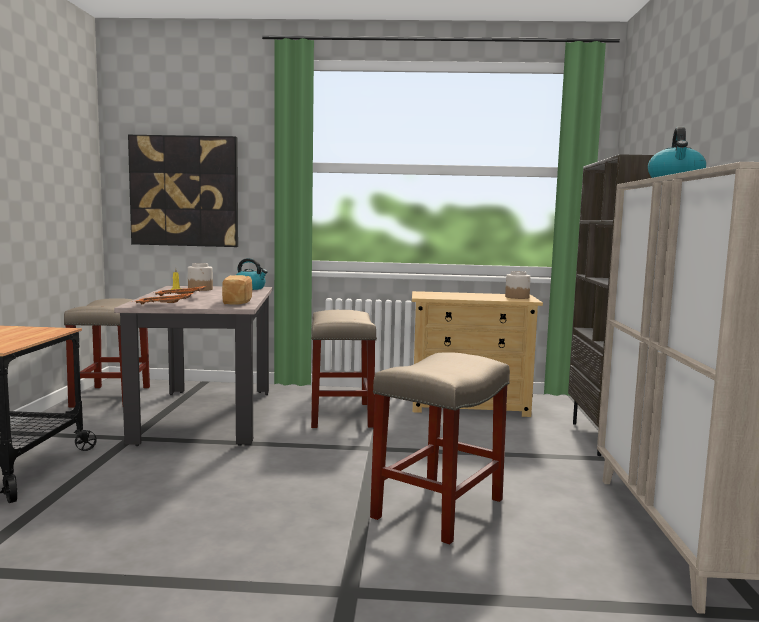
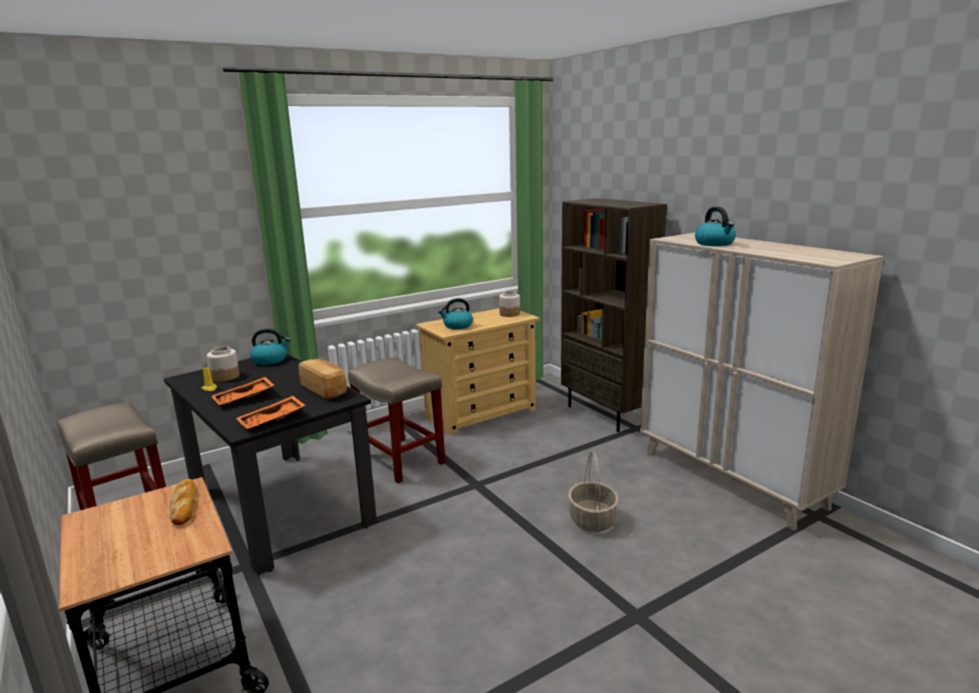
camera: 35 degrees left, 10 degrees up
(39, 334) = (184, 505): none -> bread
(184, 191) = (141, 259): picture -> none
(206, 415) = (279, 507): beige dining table -> black dining table
(439, 507) = (592, 520): beige stool -> basket
(444, 296) = (457, 326): none -> kettle

